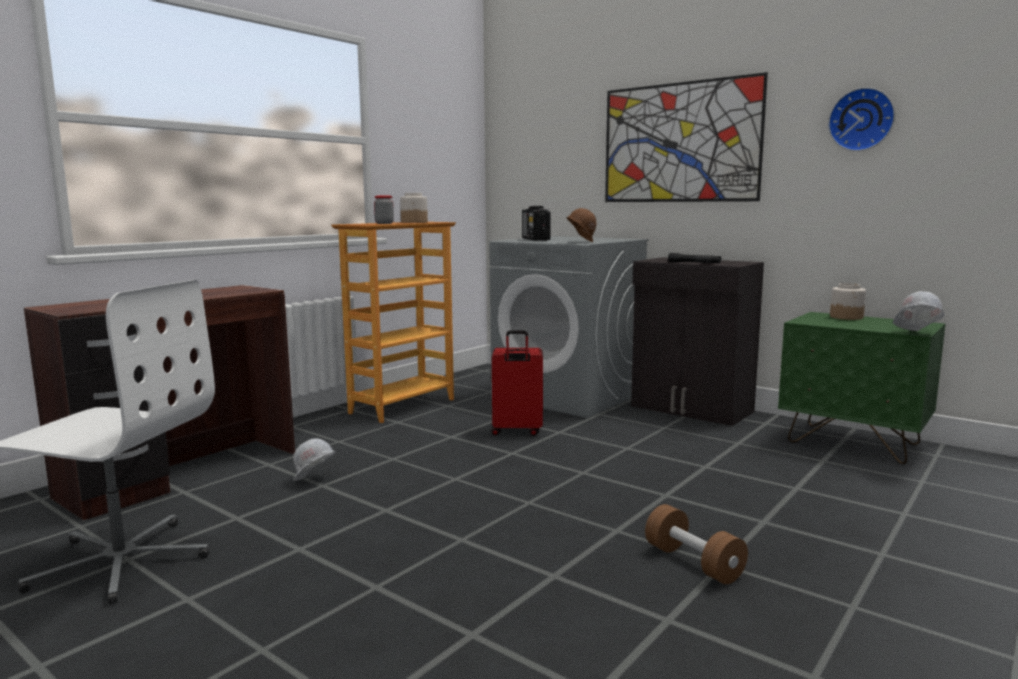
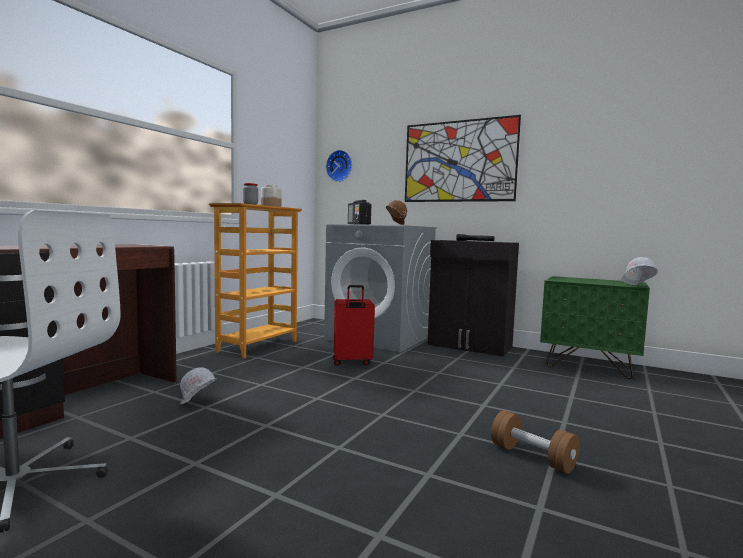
camera: 10 degrees left, 5 degrees down
(846, 317) = (580, 278): jar -> none
(862, 120) = (585, 147): wall clock -> wall clock (340, 166)

